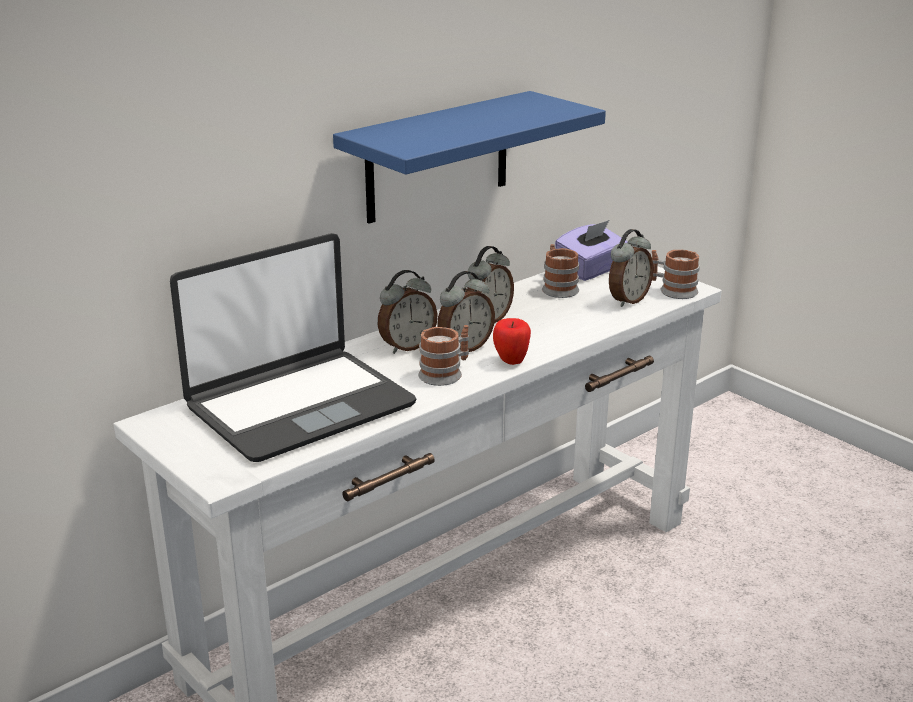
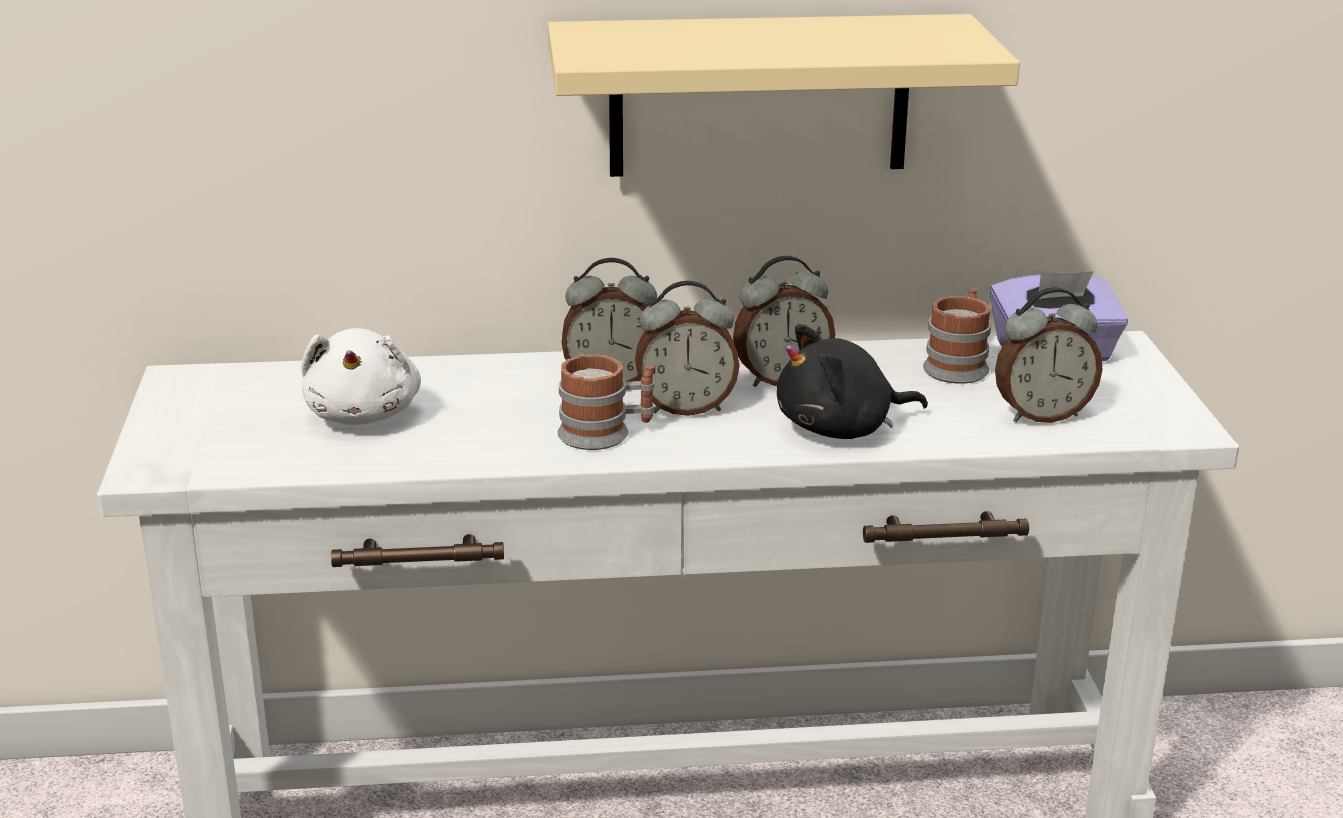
camera: 35 degrees right, 0 degrees up
(299, 406) = (364, 414): laptop -> white plush toy
(438, 157) = (759, 95): blue shelf -> beige shelf
(511, 362) = (719, 447): apple -> none
(552, 334) = (841, 429): none -> black plush toy
(672, 290) = (1145, 422): mug -> none

